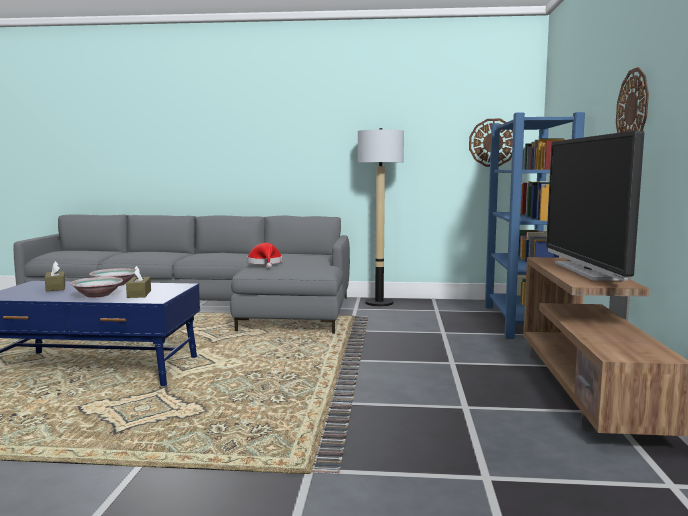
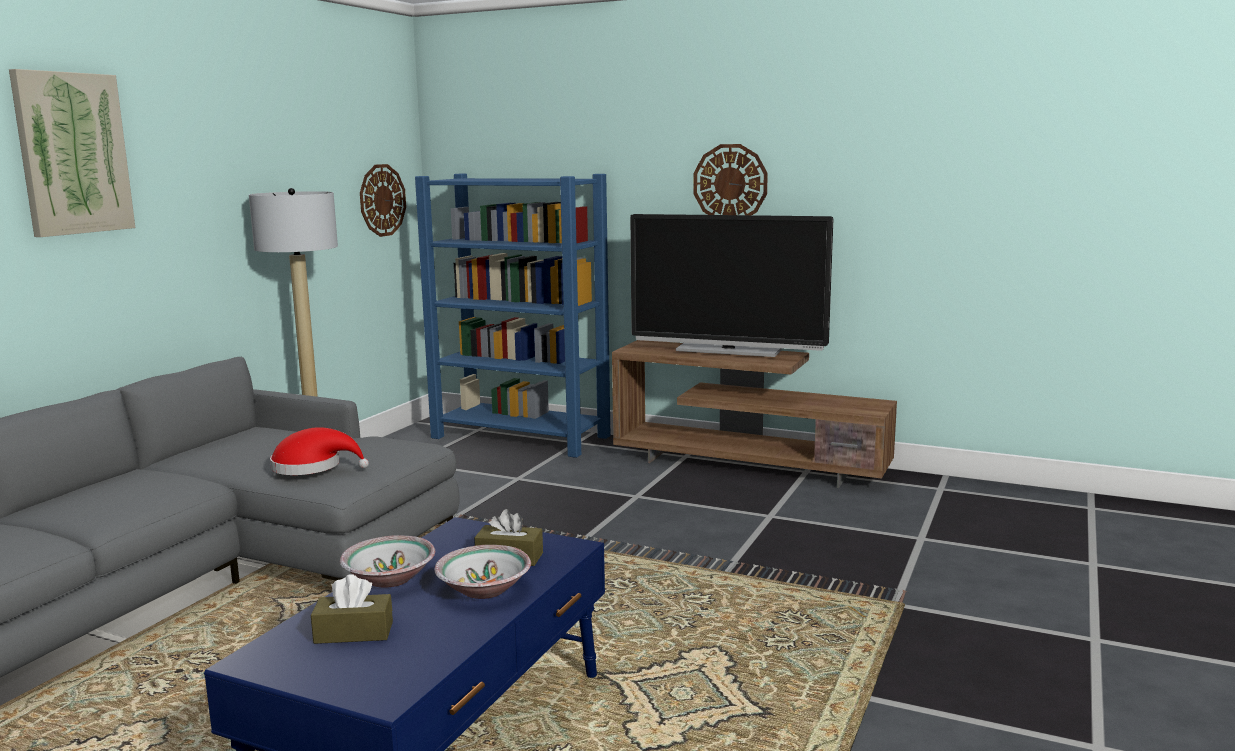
camera: 70 degrees left, 5 degrees up
(273, 109) = (72, 153): none -> picture

